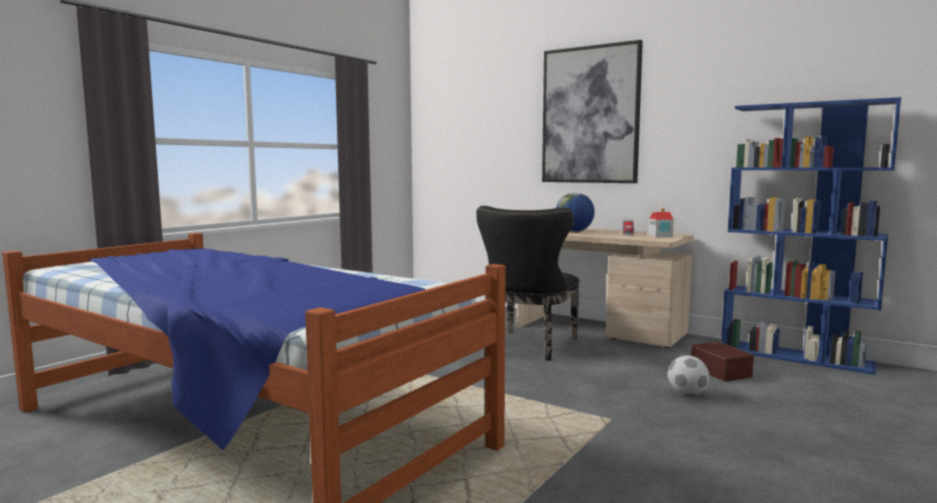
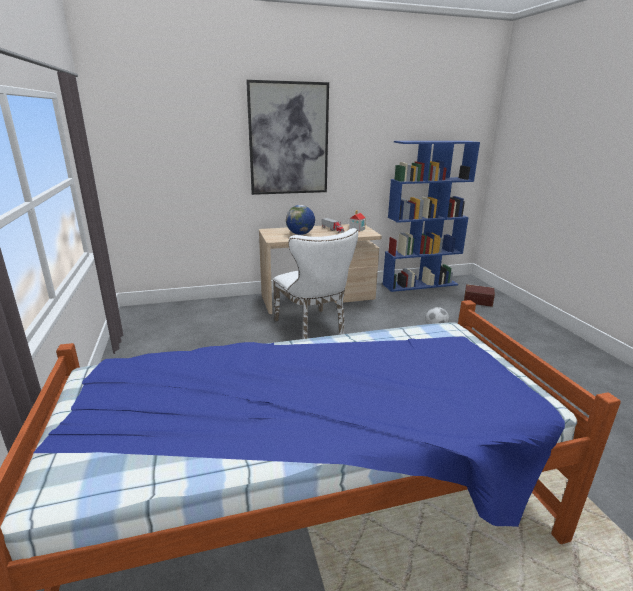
camera: 50 degrees left, 15 degrees up
(530, 347) = (313, 328): black chair -> white chair
(721, 371) = (417, 306): brown storage box -> brown storage box (478, 300)

